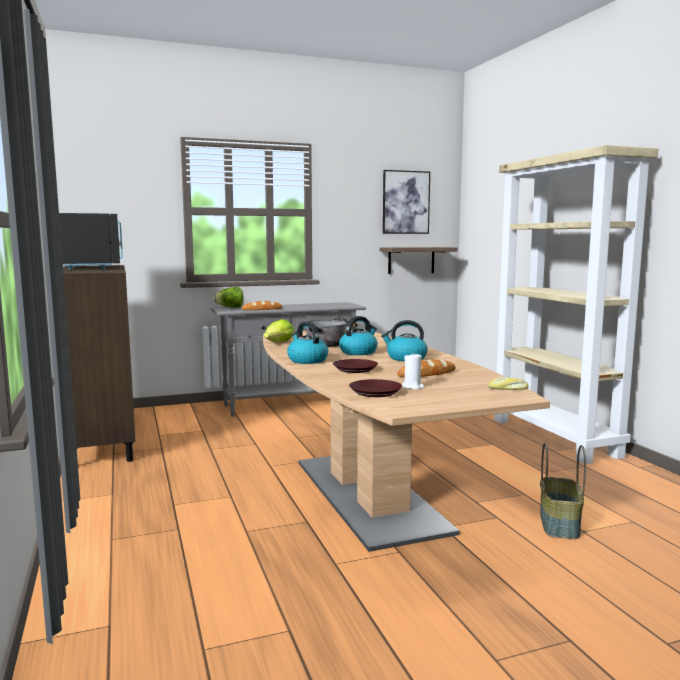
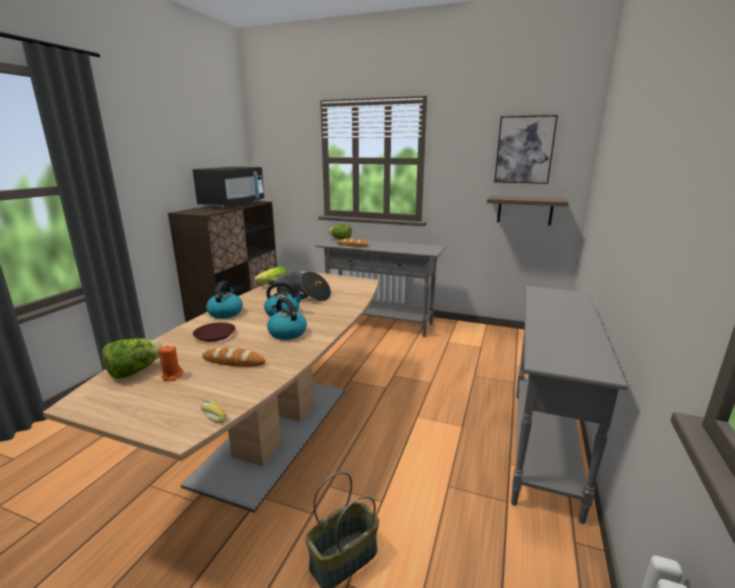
camera: 40 degrees right, 10 degrees up
(375, 392) = (135, 371): brown plate -> lettuce
(413, 387) = (172, 376): white candle -> orange candle
(555, 438) = (542, 447): beige bookcase -> grey console table

